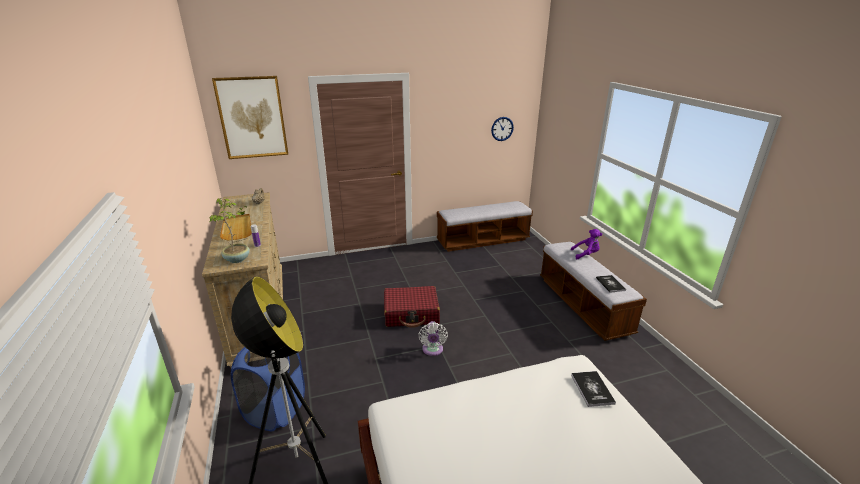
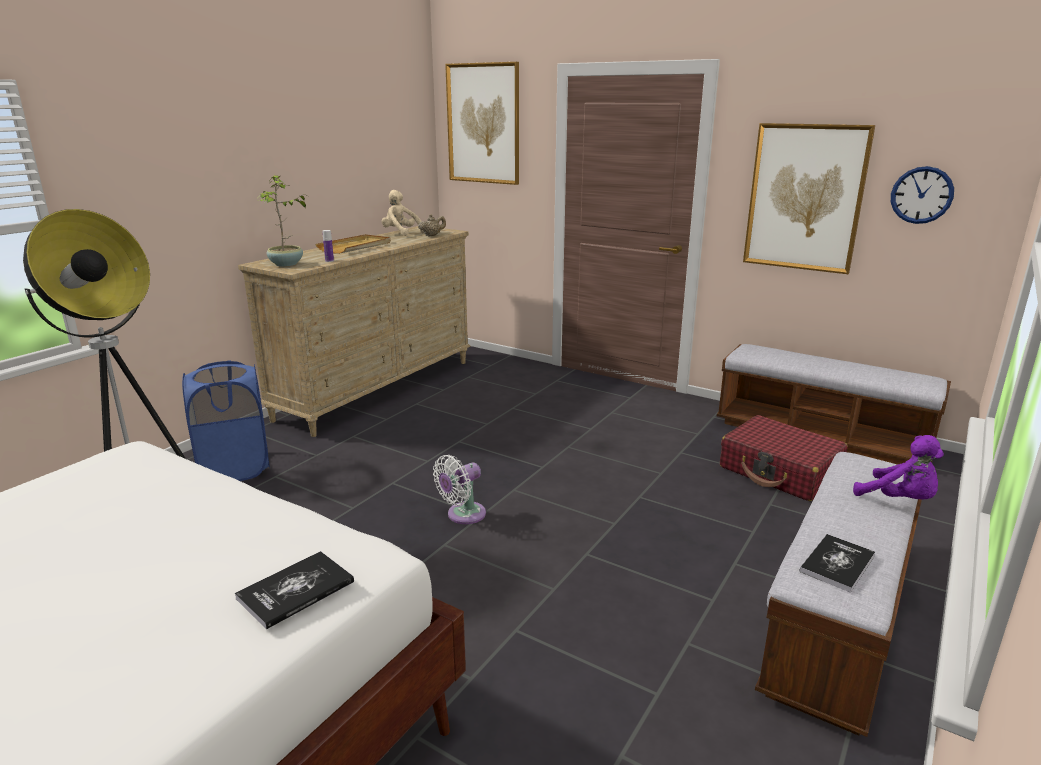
camera: 50 degrees right, 5 degrees down
(232, 207) = (401, 233): none -> beige plush toy
(411, 314) = (521, 465): red suitcase -> red suitcase (780, 471)
(457, 136) = (805, 198): none -> picture

